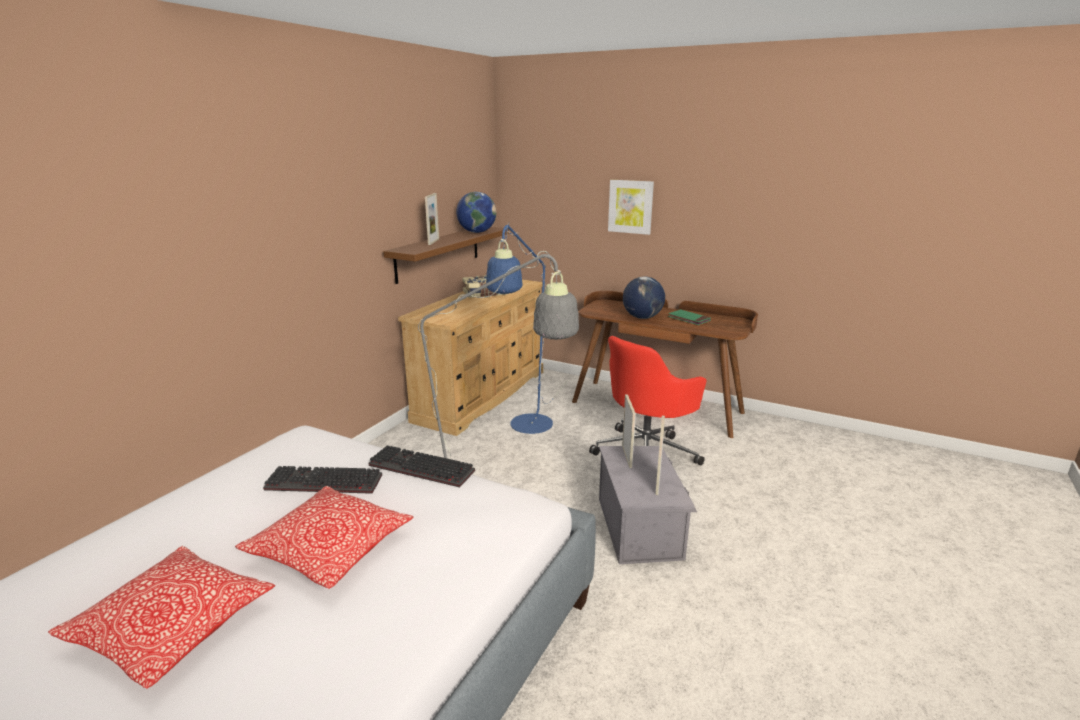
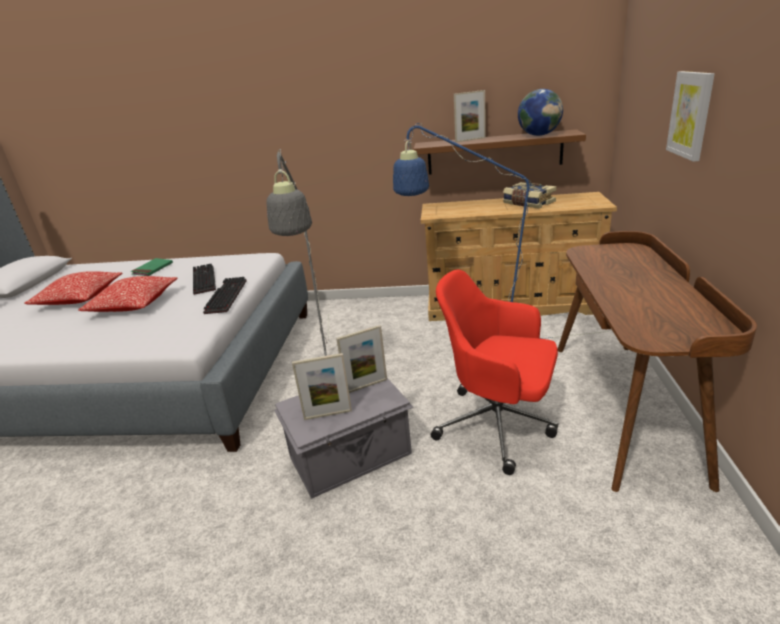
camera: 70 degrees right, 5 degrees up
(642, 317) = (609, 276): globe -> none
(689, 319) = (656, 301): green book -> green book (153, 269)

